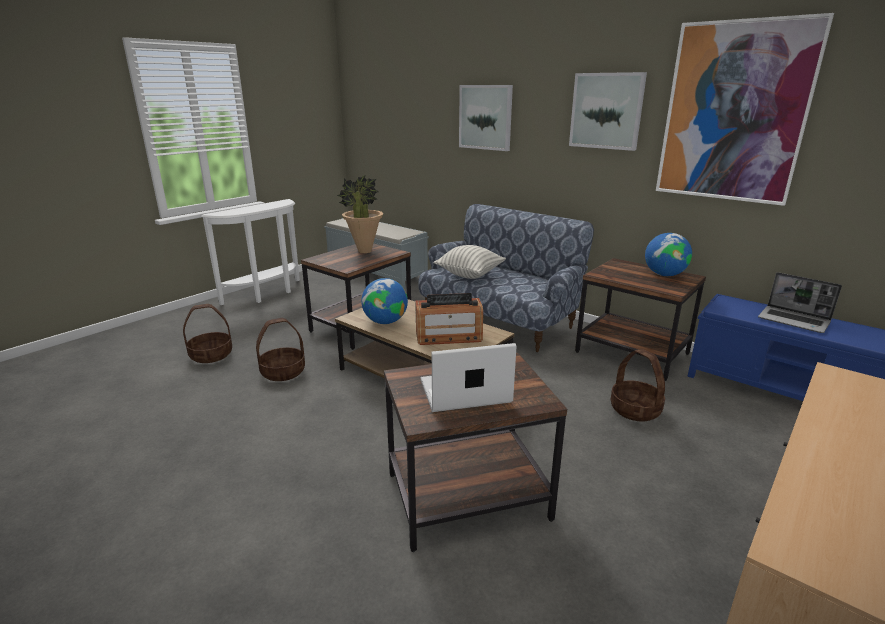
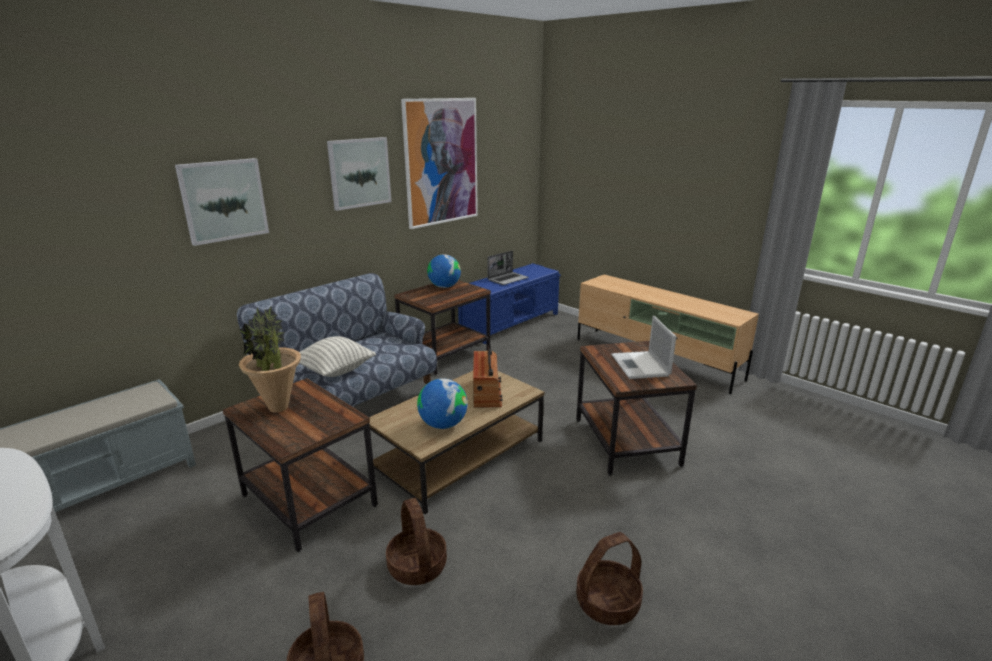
camera: 85 degrees left, 0 degrees up
(635, 409) = (524, 368): basket -> basket (607, 602)

